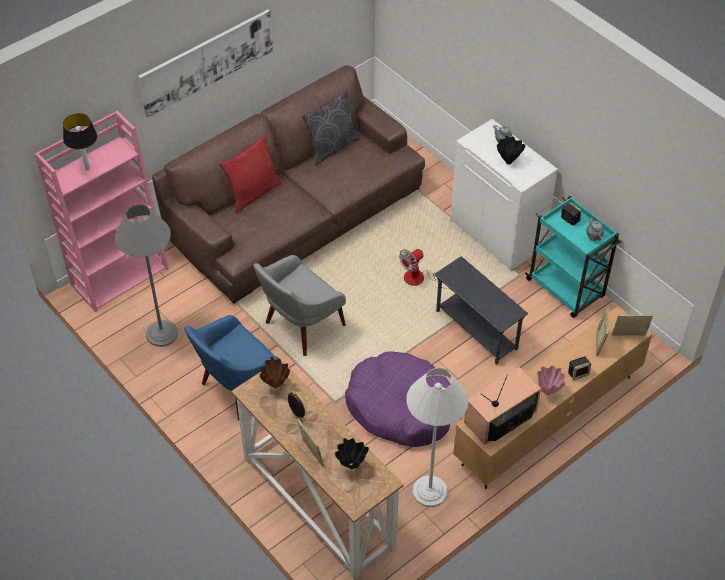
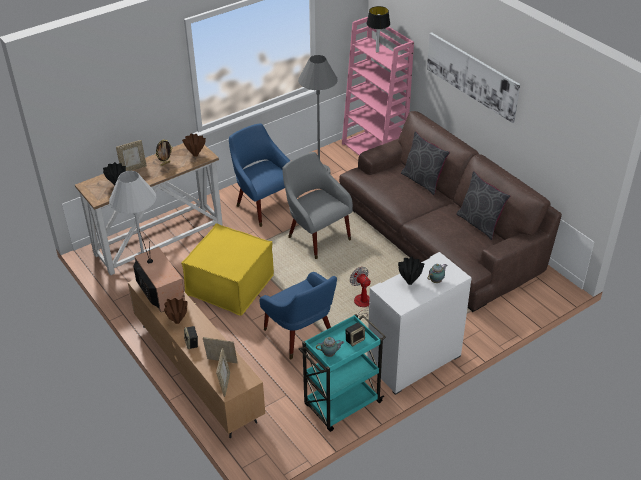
camera: 95 degrees right, 10 degrees down
(252, 193) = (423, 181): red pillow -> grey pillow
(400, 407) = (230, 285): purple dog bed -> yellow ottoman
(476, 329) = (301, 336): grey side table -> blue armchair
(548, 392) = (177, 322): pink vase -> brown vase

